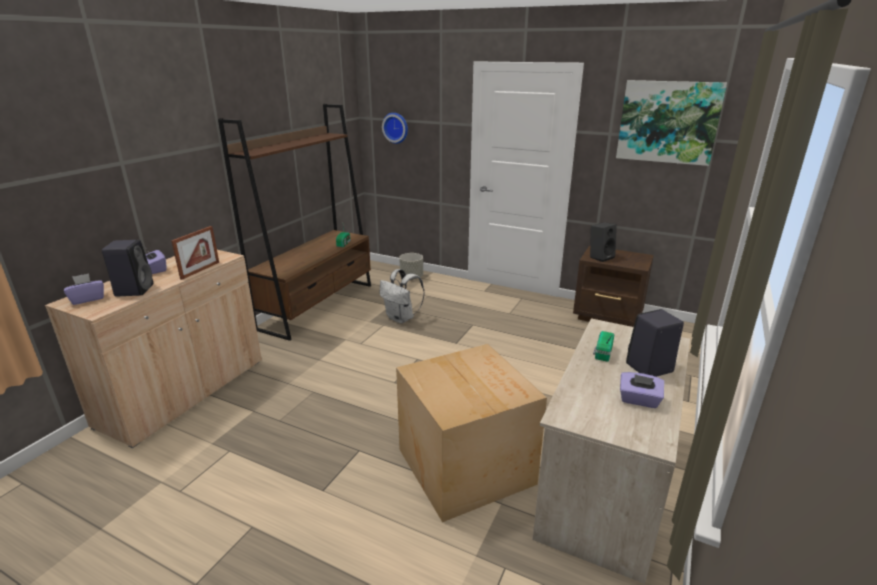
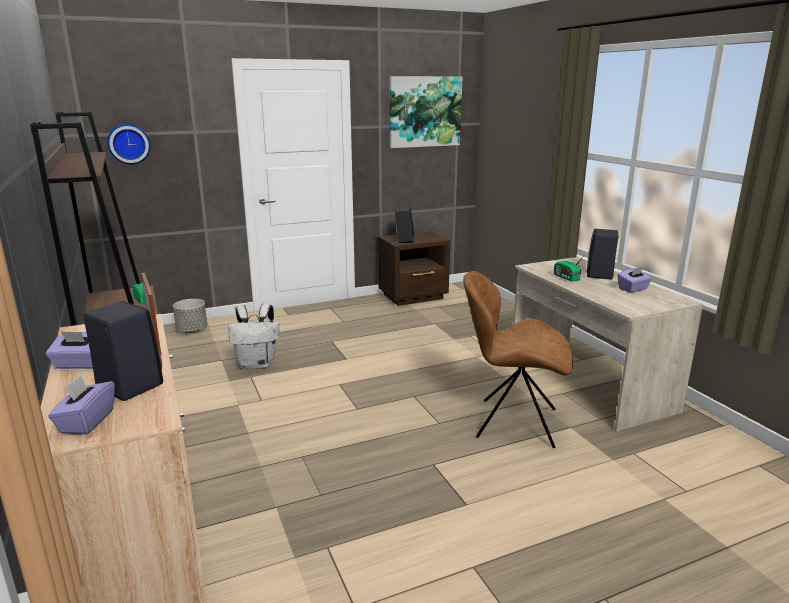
camera: 50 degrees left, 5 degrees down
(466, 464) = (512, 422): cardboard box -> brown chair

